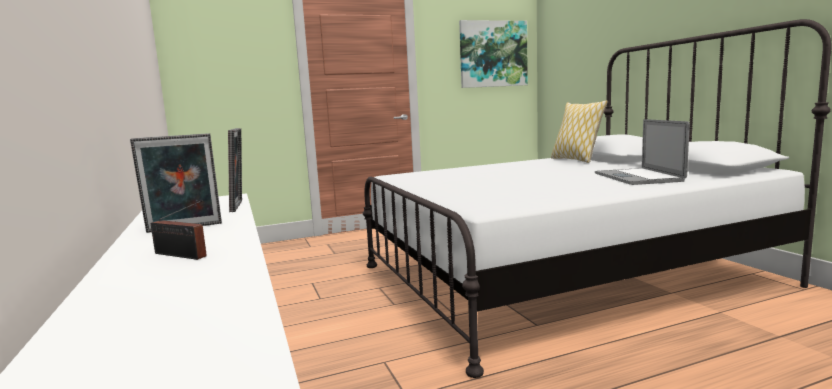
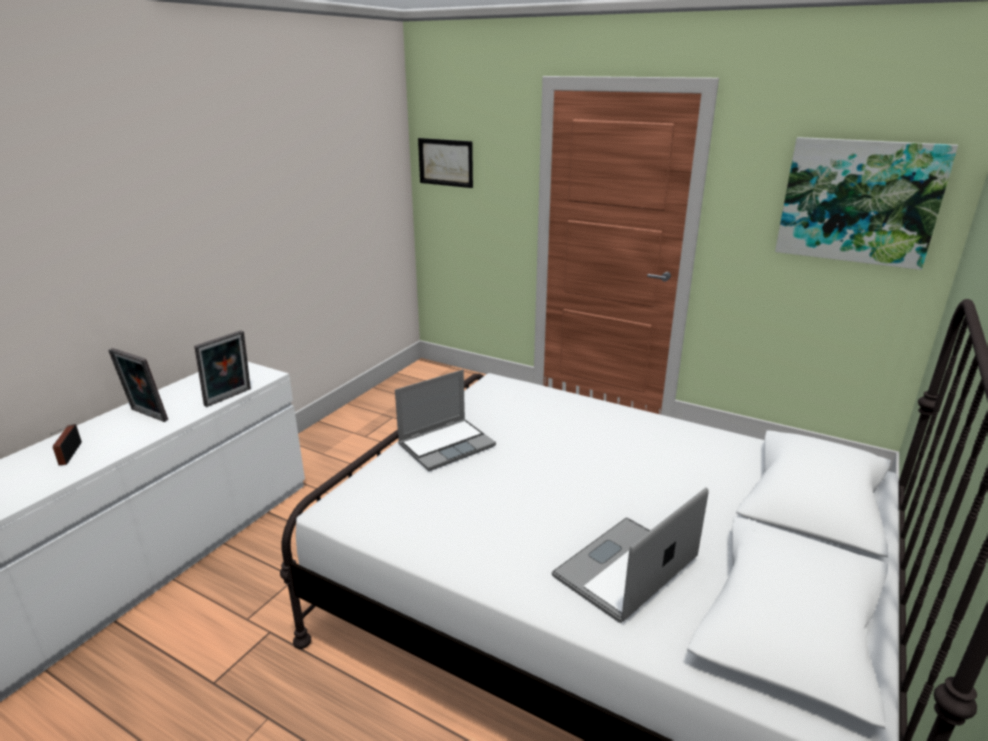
camera: 50 degrees right, 15 degrees up
(202, 55) = (445, 162): none -> picture
(451, 187) = (447, 445): none -> laptop
(576, 160) = (746, 469): pillow -> none

